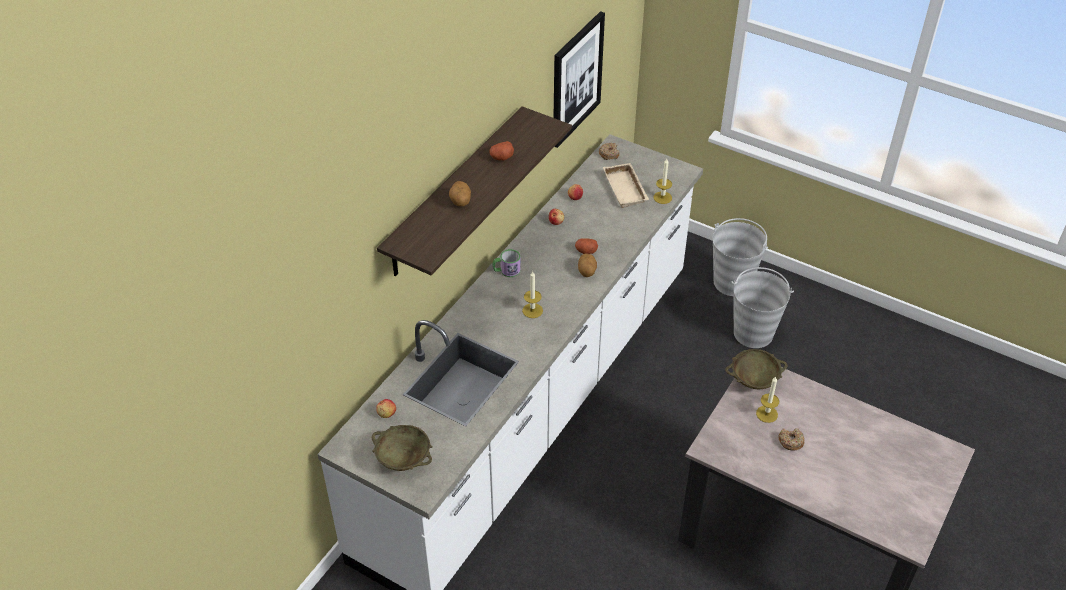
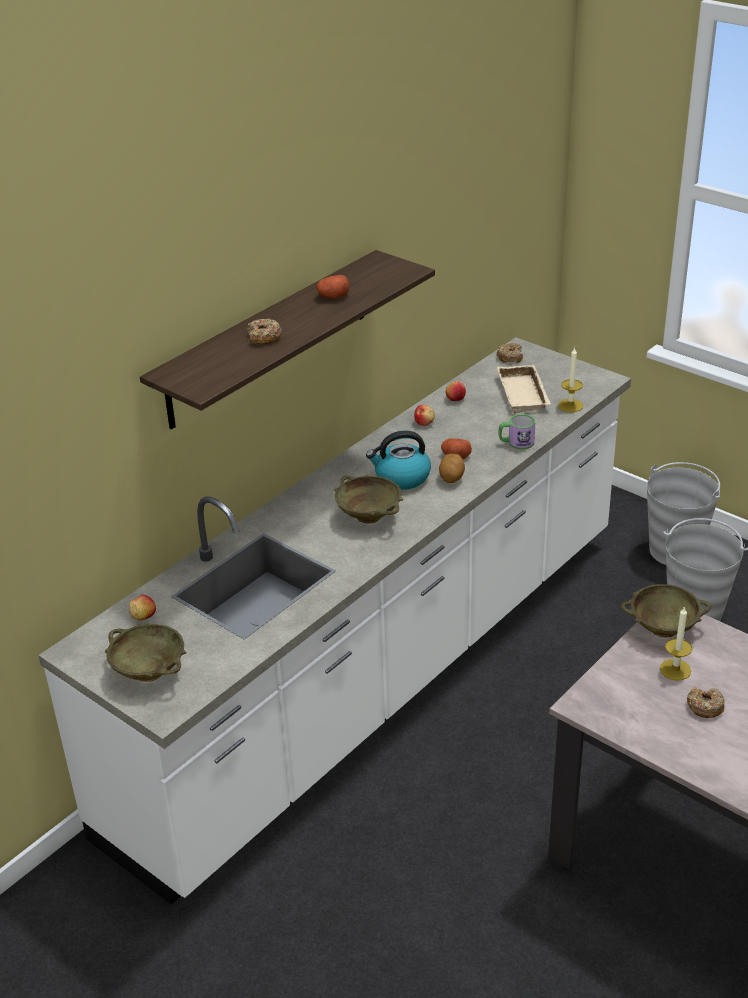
camera: 10 degrees right, 10 degrees down
(460, 202) = (264, 337): potato -> donut
(506, 271) = (346, 470): mug -> mug (516, 442)
(532, 310) = (368, 515): candle -> beige bowl
(549, 274) = (401, 477): none -> kettle
(576, 79) = (462, 242): picture -> none

